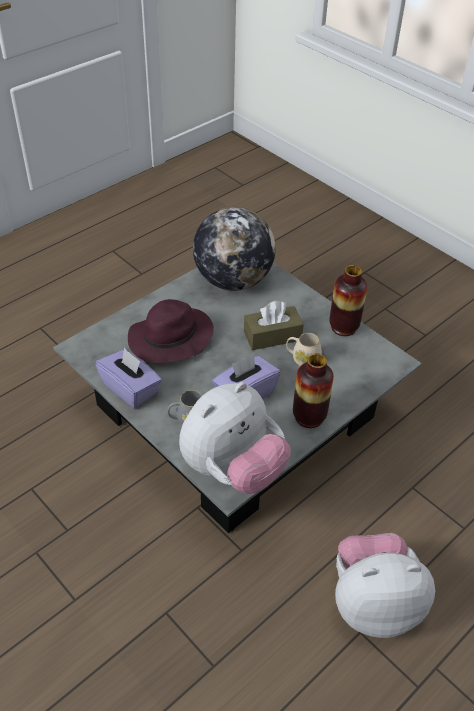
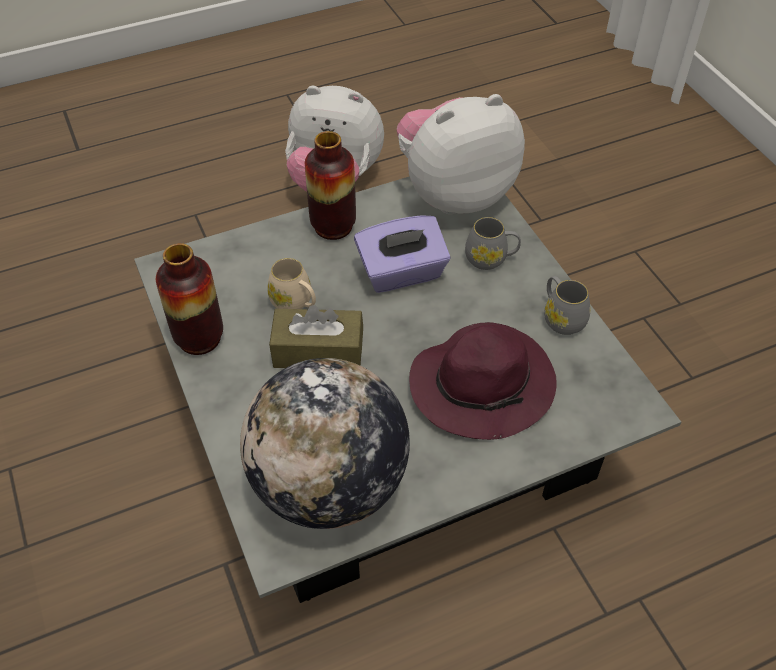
camera: 160 degrees left, 5 degrees up
(130, 389) = (561, 317): purple tissue box -> grey mug

